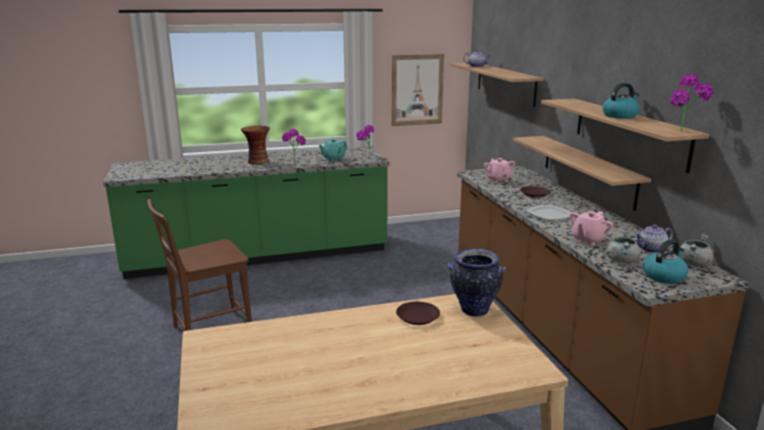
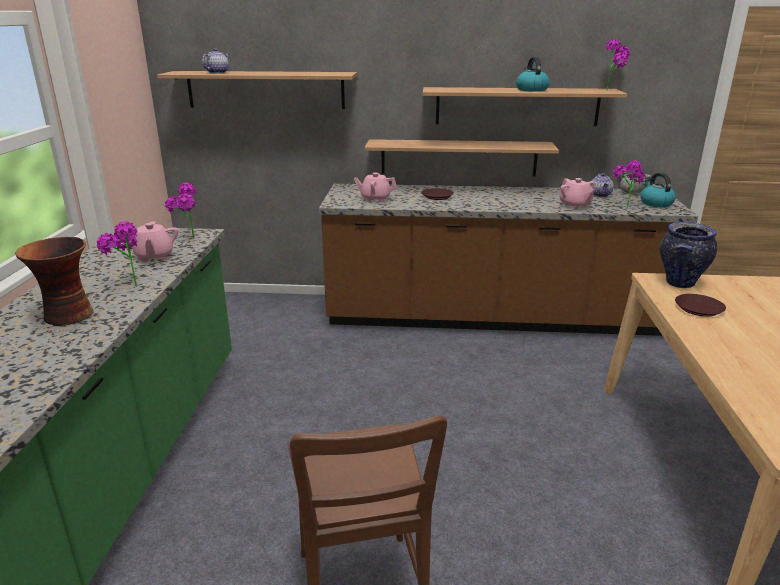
camera: 70 degrees left, 5 degrees up
(333, 158) = (154, 257): turquoise teapot -> pink teapot
(417, 90) = (118, 124): picture -> none
(549, 214) = (502, 203): plate -> none
(621, 260) = (623, 206): grey cooking pot -> potted plant

